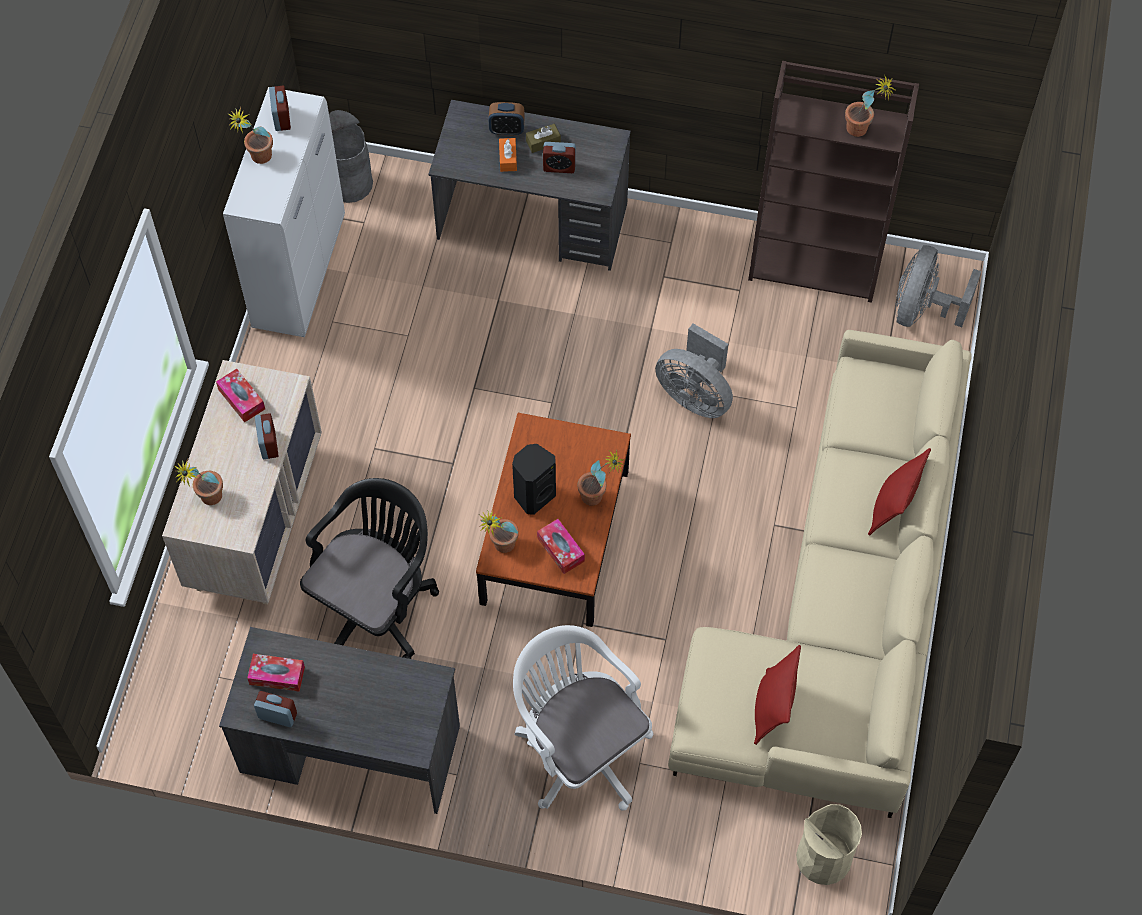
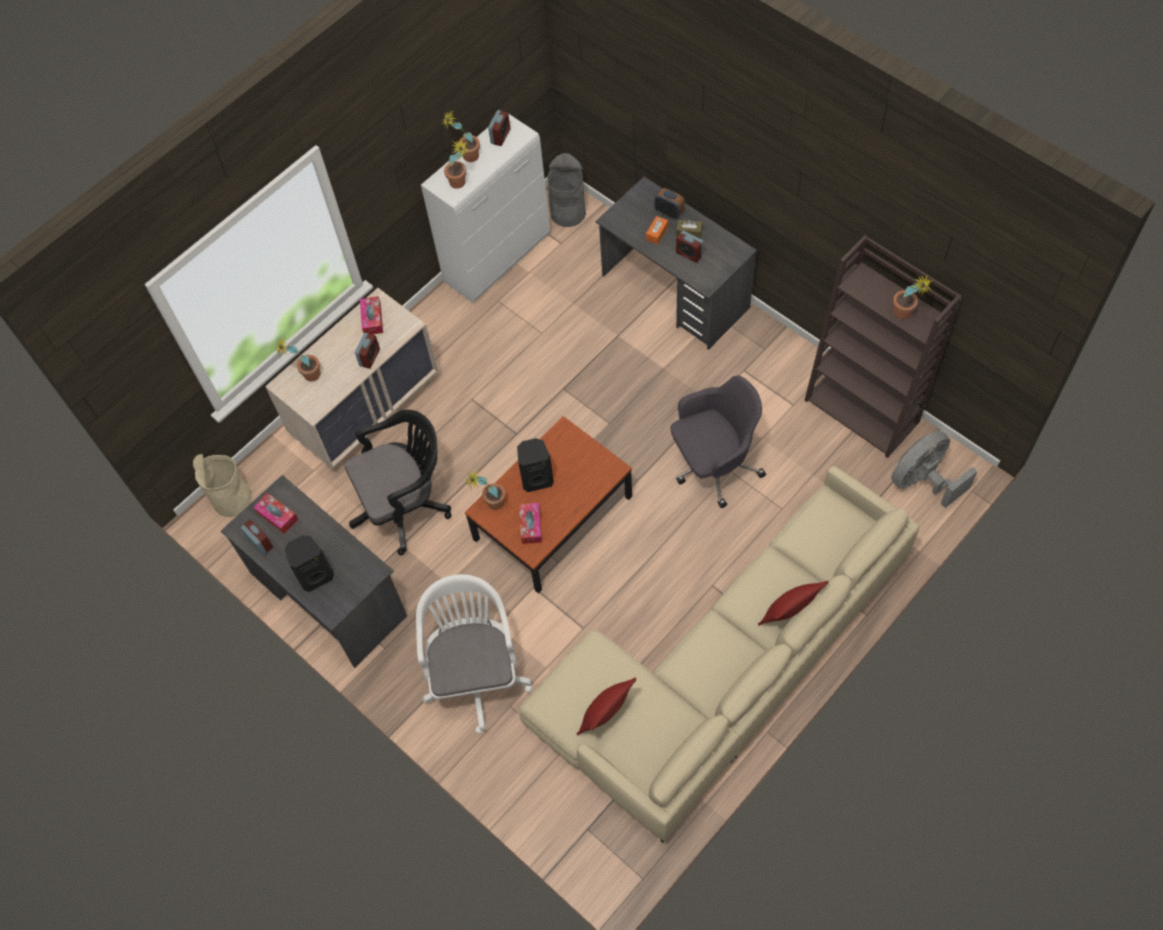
camera: 35 degrees right, 0 degrees up
(368, 718) = (315, 575): none -> black speaker
(598, 498) = (579, 502): potted plant -> potted plant (460, 185)
(695, 395) = (713, 465): grey fan -> grey office chair
(823, 857) = (596, 845): beige trash can -> beige trash can (232, 499)

